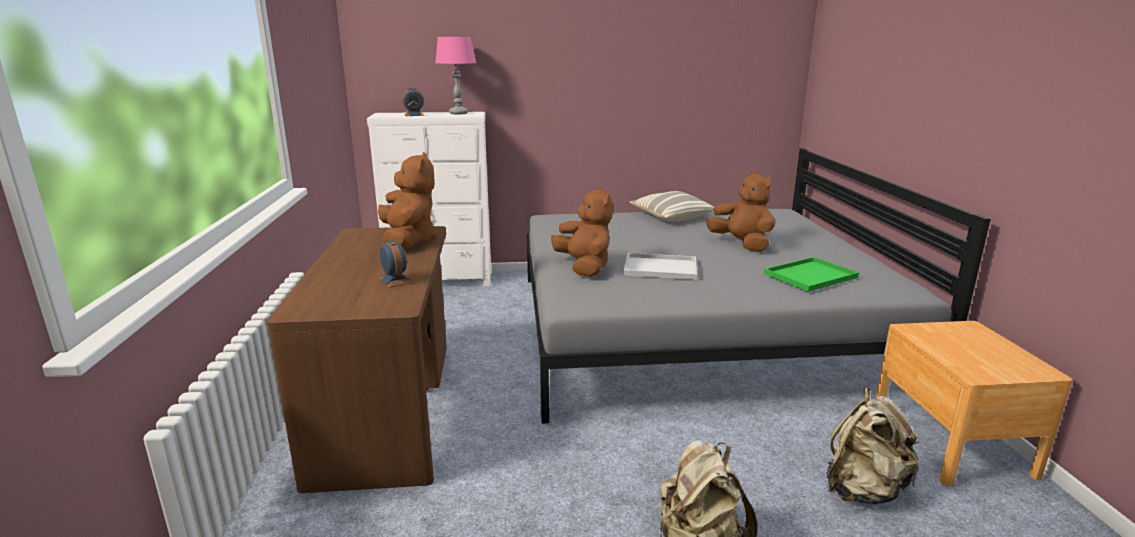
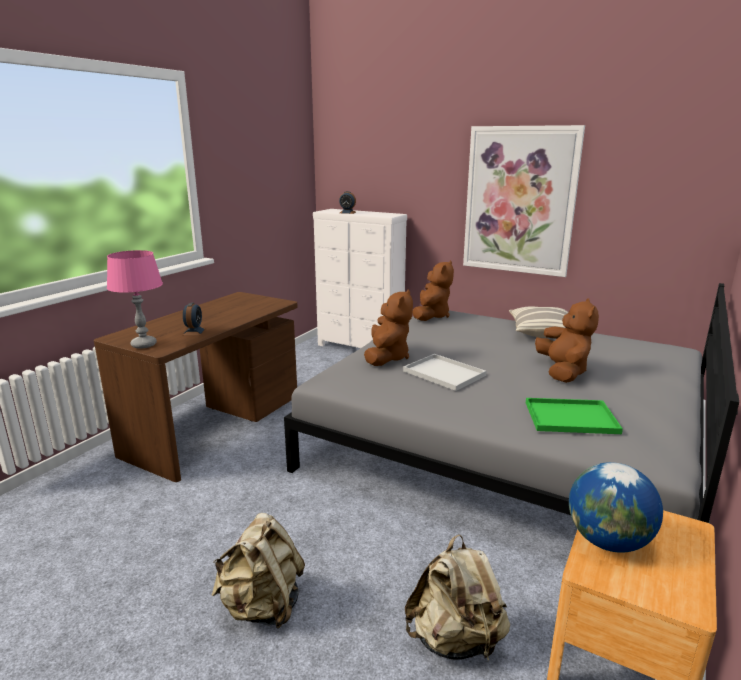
camera: 35 degrees right, 0 degrees up
(408, 241) = (254, 307): brown plush toy -> brown plush toy (431, 316)
(459, 113) = (382, 214): pink table lamp -> pink table lamp (144, 345)
(613, 88) = (519, 201): none -> picture
(951, 352) = (607, 541): none -> globe

